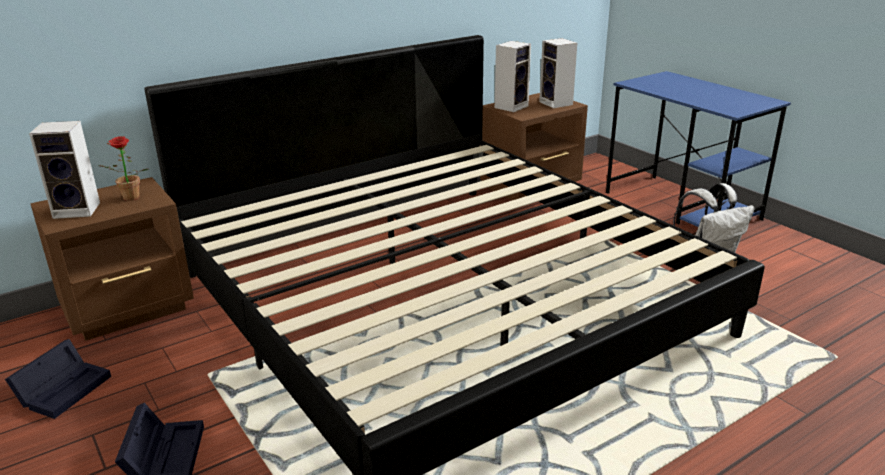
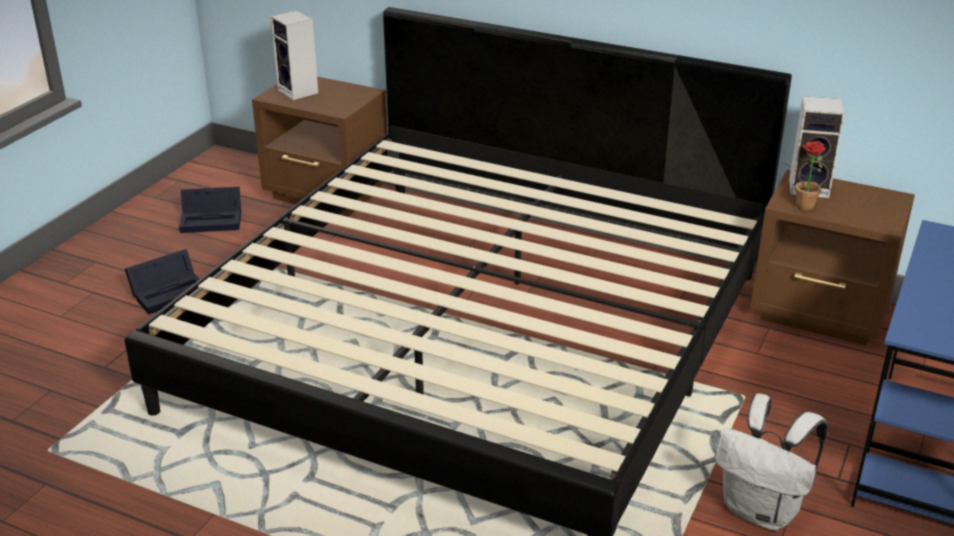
camera: 60 degrees right, 5 degrees up
(129, 199) = (335, 99): potted plant -> potted plant (801, 207)
(557, 103) = (871, 214): speaker -> none

